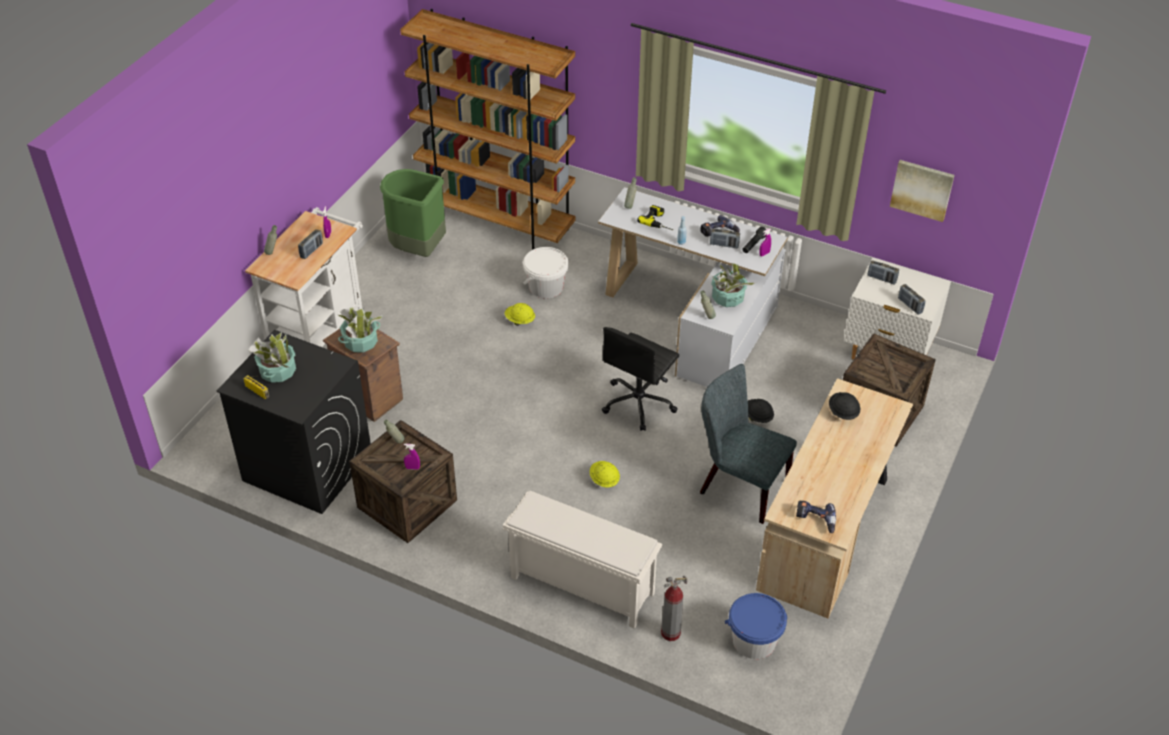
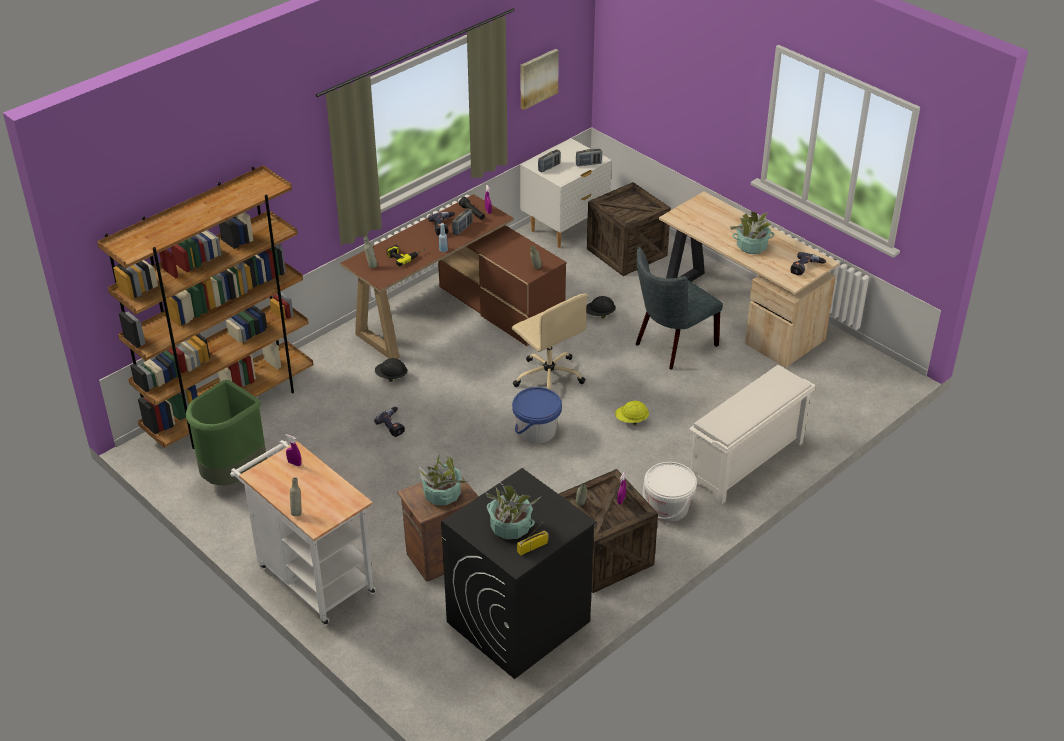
camera: 70 degrees left, 5 degrees down
(311, 250) = (314, 480): radio -> none
(520, 321) = (394, 425): yellow hard hat -> power drill
(546, 287) = (356, 397): white bucket -> white bucket (668, 508)
(639, 403) = (548, 376): black office chair -> beige office chair
(670, 633) = (813, 424): fire extinguisher -> none
(695, 317) = (458, 316): white desk -> brown desk
(727, 298) = (518, 252): potted plant -> potted plant (752, 246)
(754, 641) = (835, 382): blue bucket -> blue bucket (536, 431)
(843, 412) = (698, 224): black hard hat -> black hard hat (391, 377)

